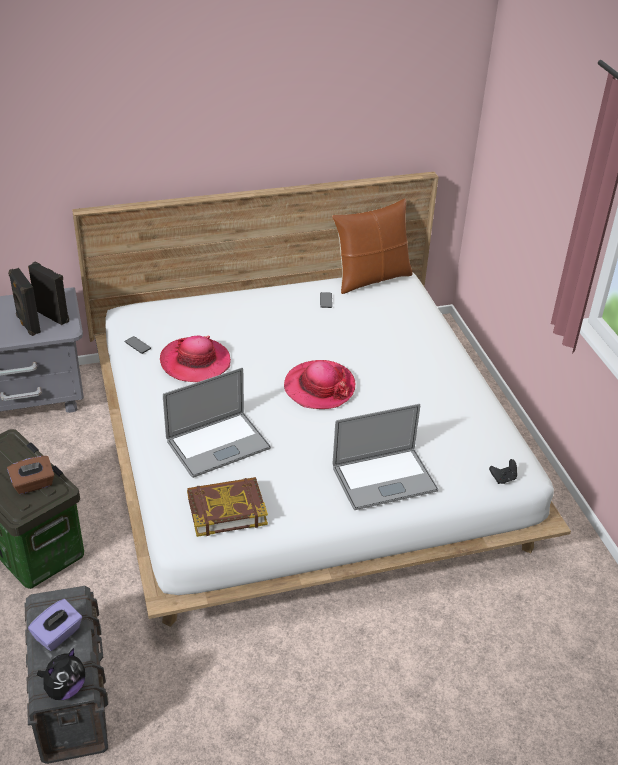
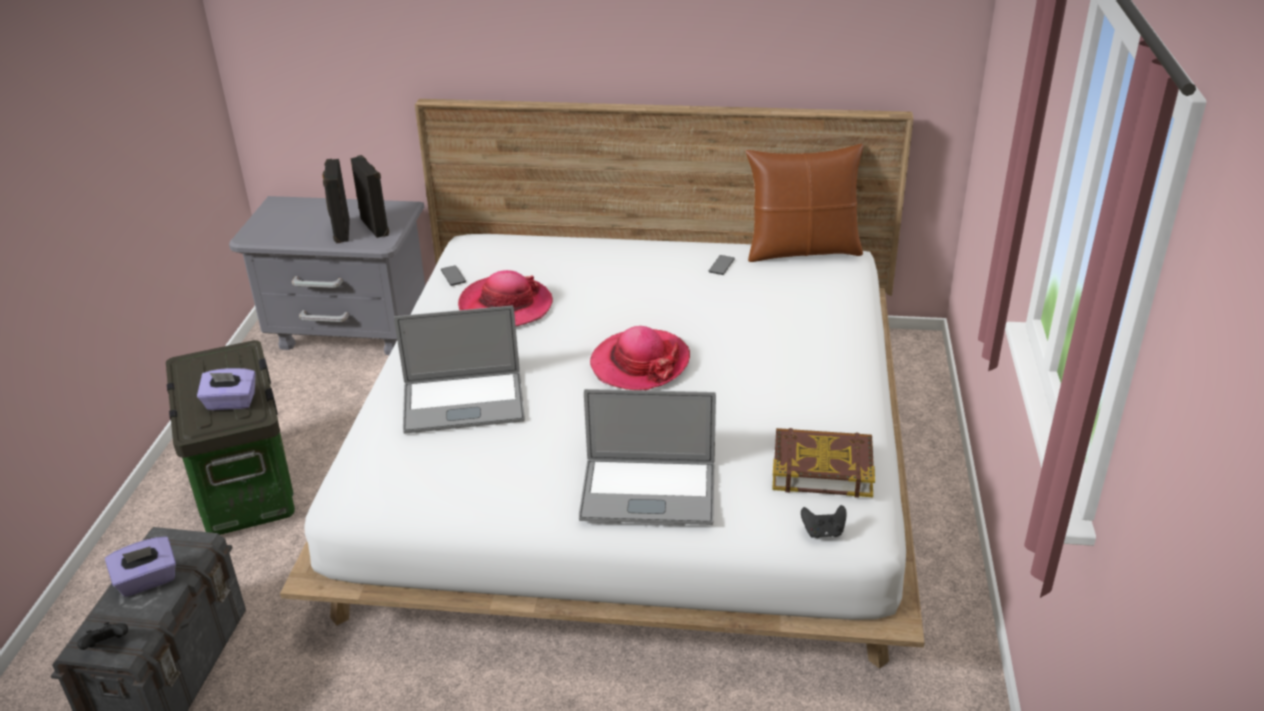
camera: 25 degrees right, 5 degrees down
(33, 484) = (231, 403): brown tissue box -> purple tissue box
(65, 689) = (107, 645): plush toy -> black game controller
(226, 510) = (417, 481): book -> book (822, 468)

